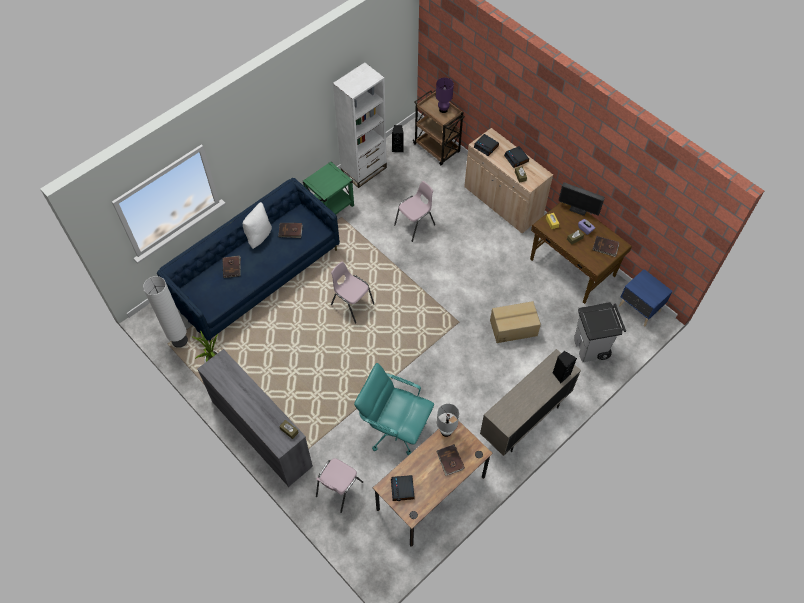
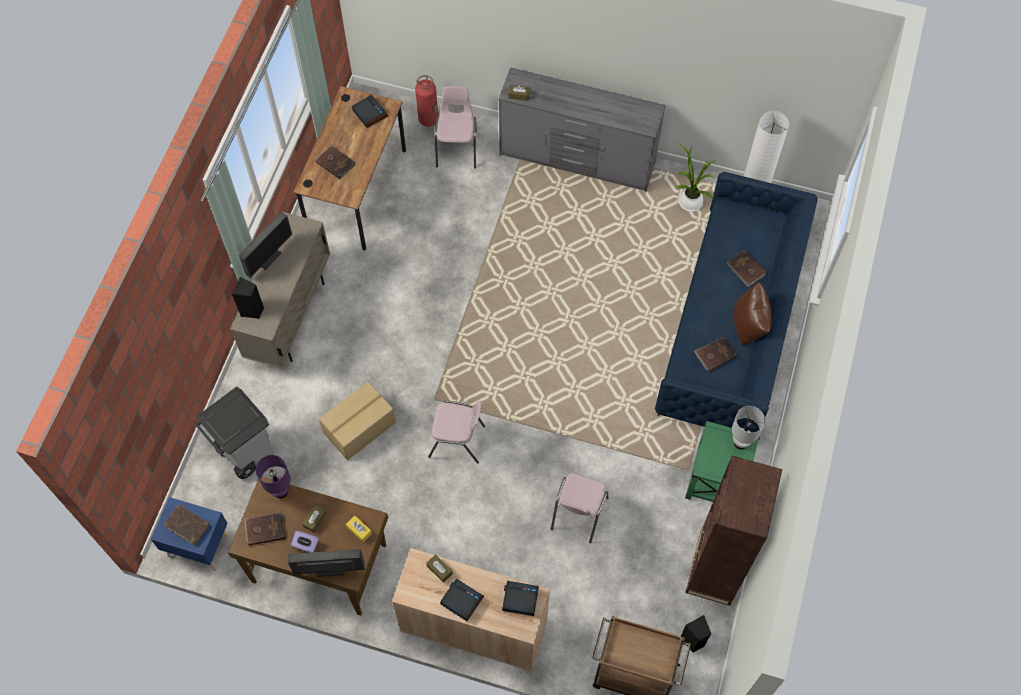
camera: 150 degrees right, 5 degrees up
(259, 236) = (749, 327): white pillow -> brown pillow
(344, 527) = (428, 119): none -> fire extinguisher
(352, 304) = (584, 352): pink chair -> pink chair (457, 441)
(364, 170) = (714, 568): white bookcase -> brown bookcase
(394, 428) = (437, 235): turquoise office chair -> none
(443, 109) = (635, 656): purple table lamp -> purple table lamp (280, 491)
(446, 431) = (356, 188): white table lamp -> white table lamp (741, 443)
(533, 405) = (269, 259): none -> monitor
(648, 287) = (187, 526): none -> brown book

